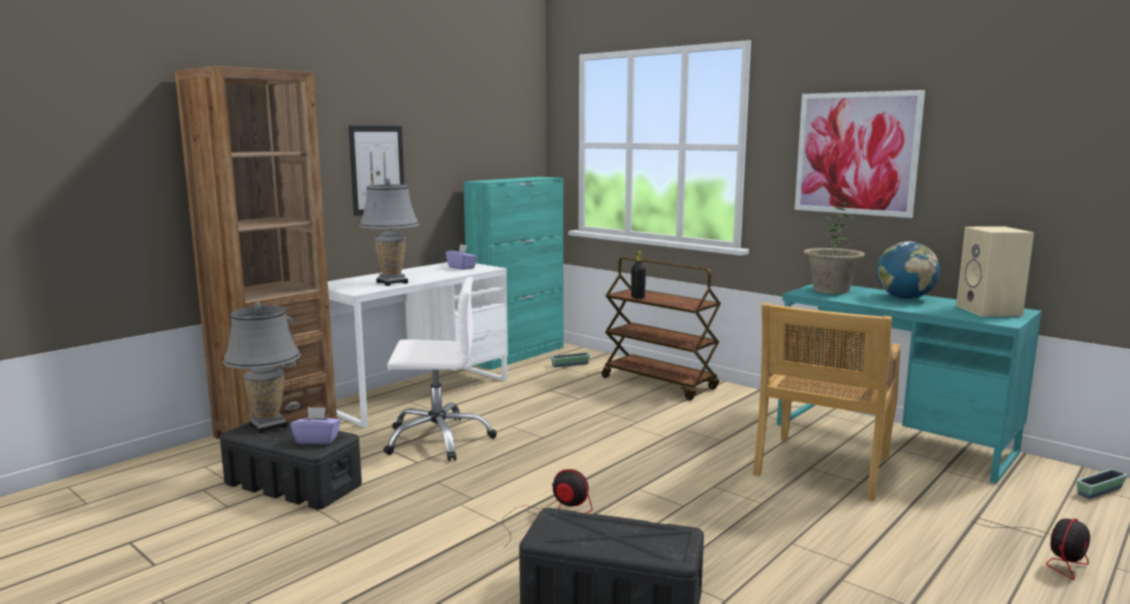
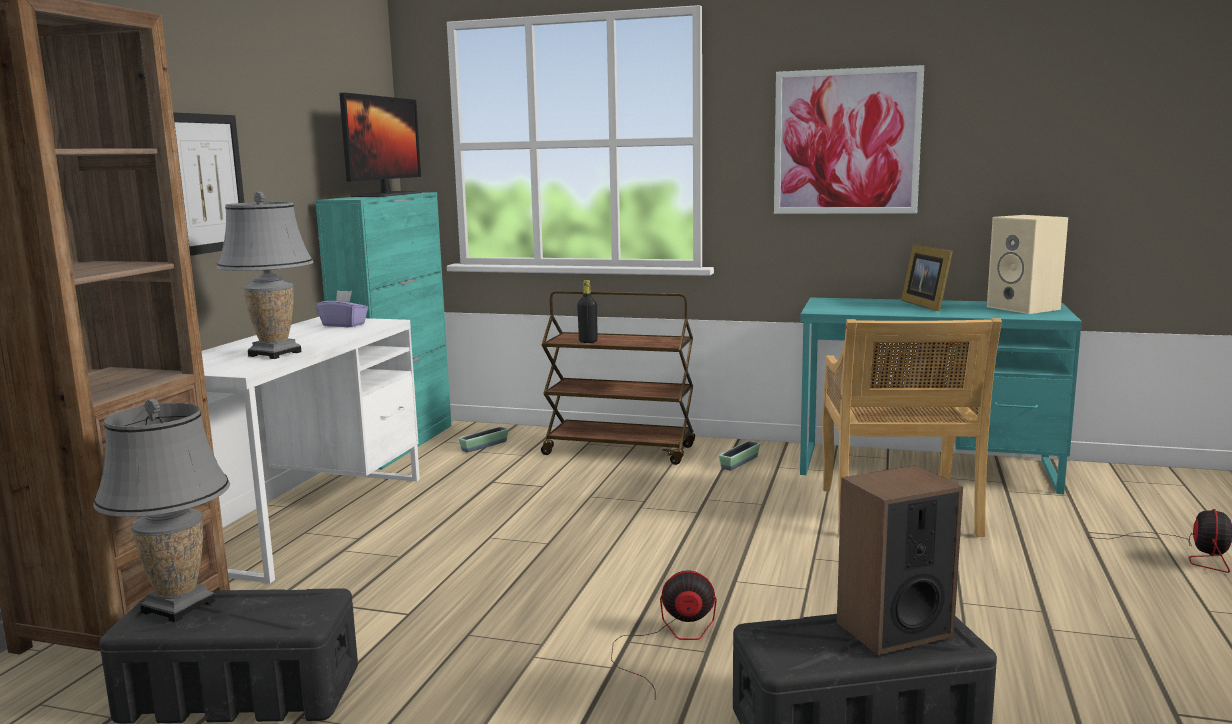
camera: 25 degrees left, 0 degrees up
(317, 440) = (292, 610): purple tissue box -> none
(438, 439) = (405, 575): white office chair -> none
(521, 178) = (387, 195): none -> monitor
(641, 535) = (893, 629): none -> speaker
(831, 290) = (843, 305): potted plant -> none
(904, 298) = (927, 305): globe -> picture frame
(1099, 491) = (1148, 483): planter -> planter (739, 463)

